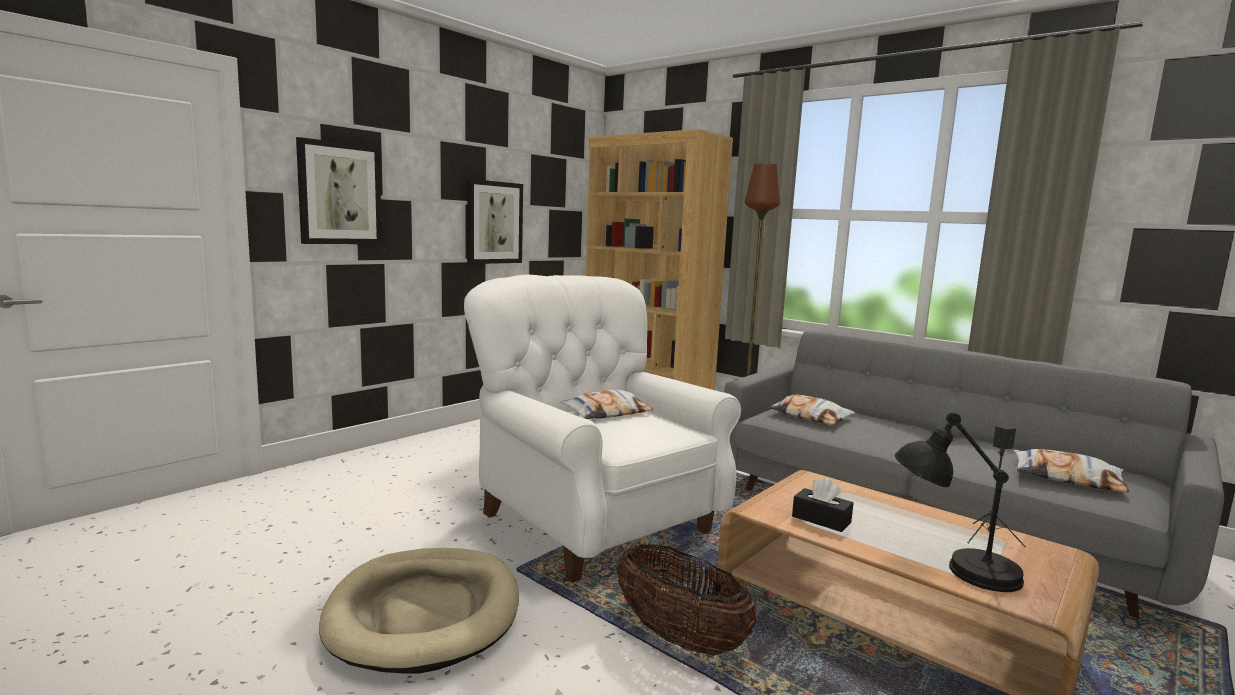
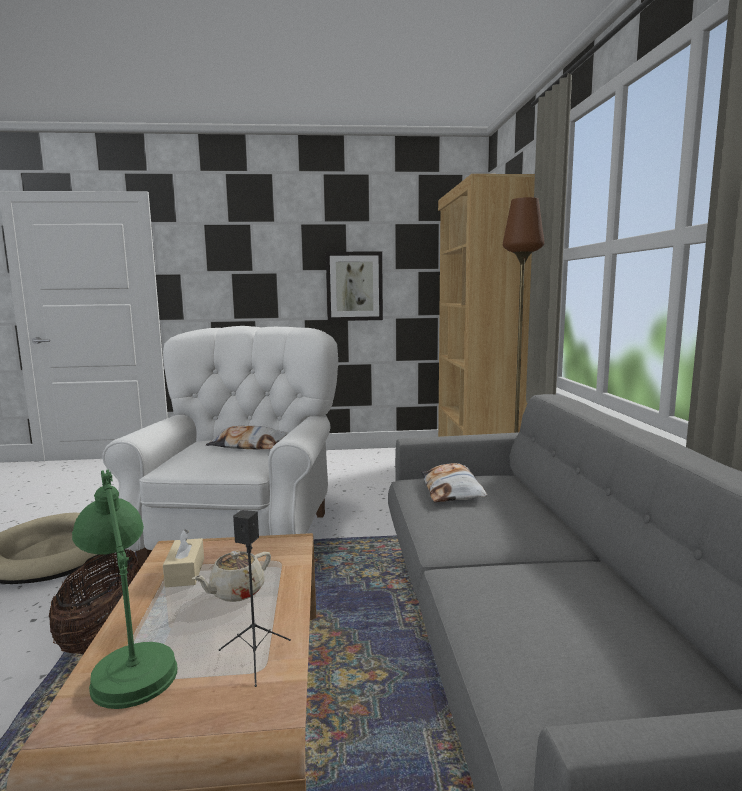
camera: 45 degrees right, 0 degrees up
(339, 193) = (218, 272): picture -> none
(821, 519) = (185, 572): black tissue box -> beige tissue box
(882, 516) = (236, 592): none -> beige teapot
(952, 569) = (127, 658): black table lamp -> green table lamp
(1067, 478) = (553, 655): pillow -> none

